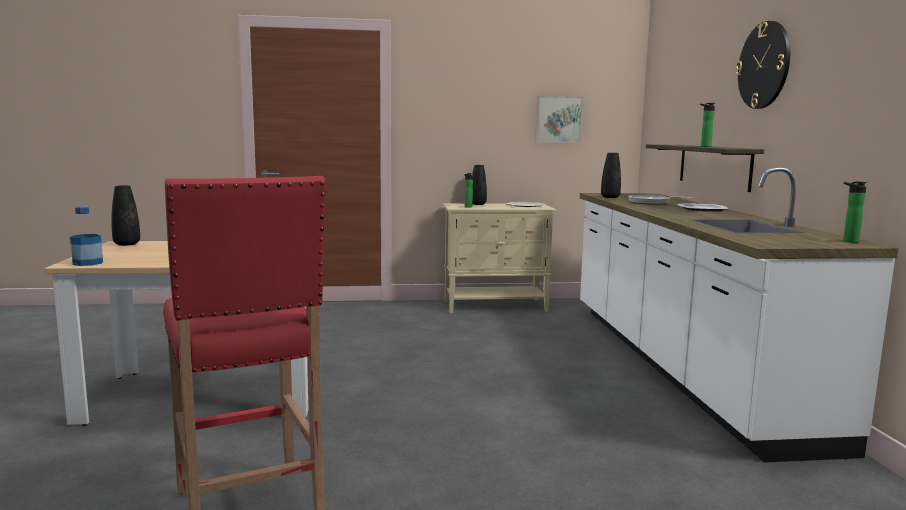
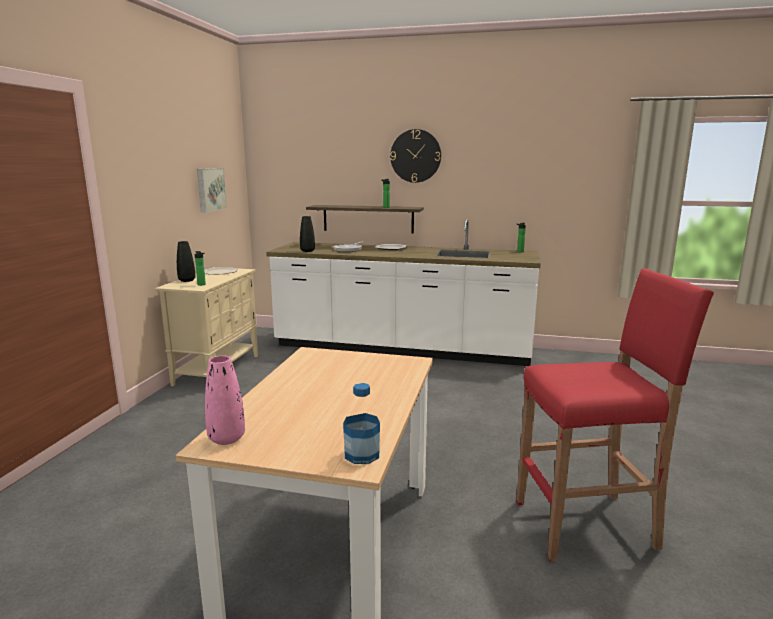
camera: 70 degrees left, 5 degrees up
(127, 244) = (226, 438): black vase -> pink vase

